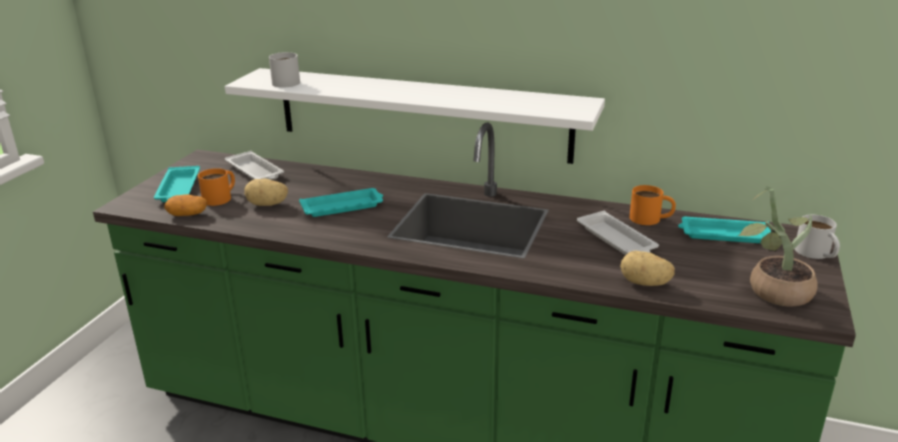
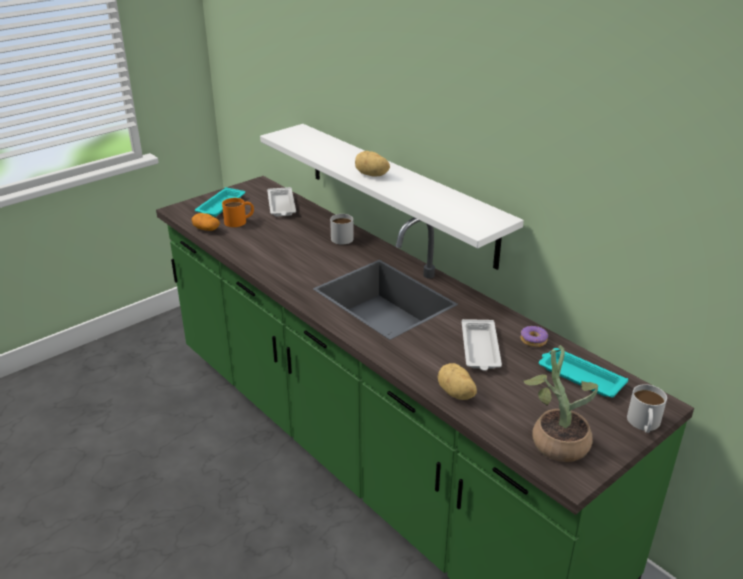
camera: 30 degrees right, 5 degrees up
(267, 204) = (262, 236): potato -> potato (371, 175)
(285, 81) = (303, 141): white mug -> white mug (343, 236)
(343, 207) = (309, 254): turquoise tray -> none
(651, 219) = (533, 340): orange mug -> donut

